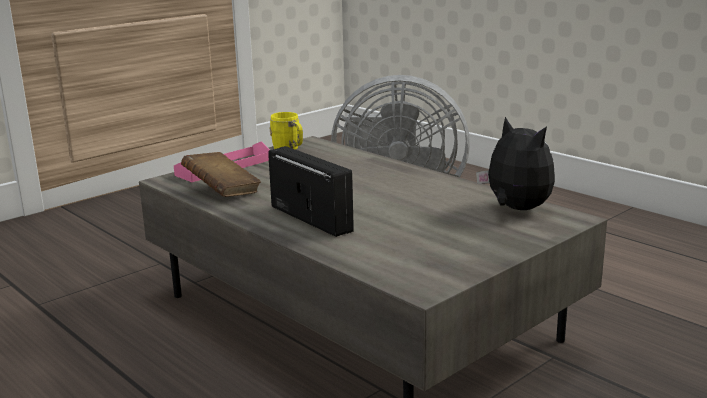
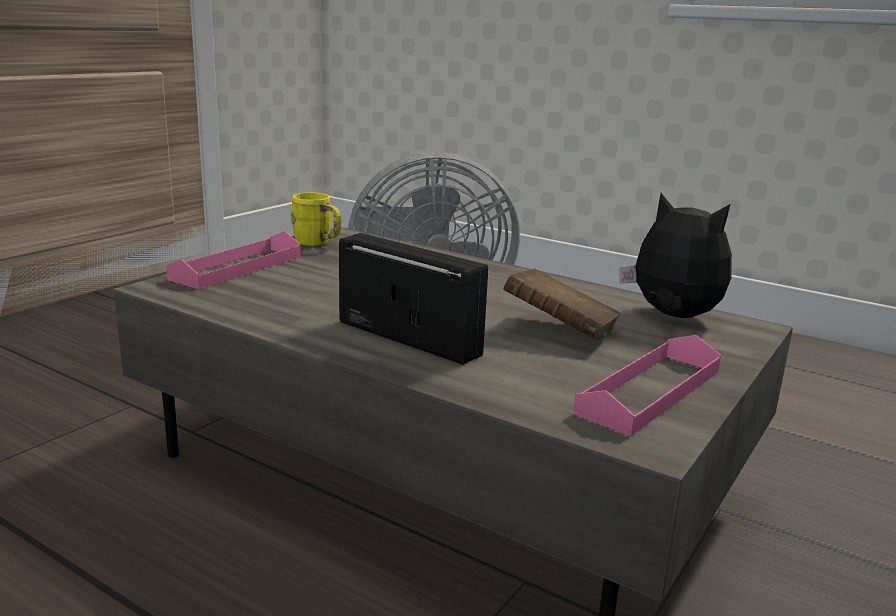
camera: 15 degrees left, 0 degrees up
(222, 191) = (253, 302): brown book -> brown book (560, 330)
(451, 258) = (650, 391): none -> pink tray

